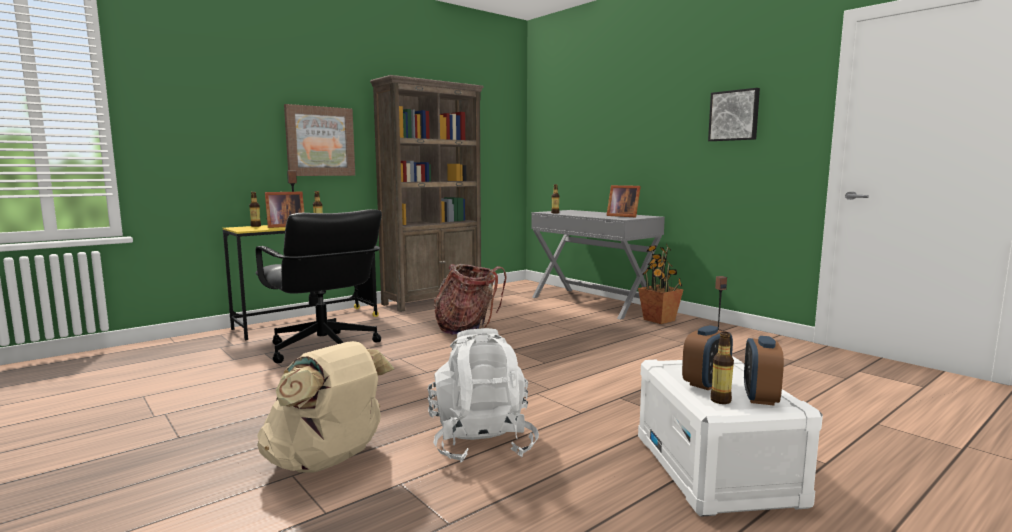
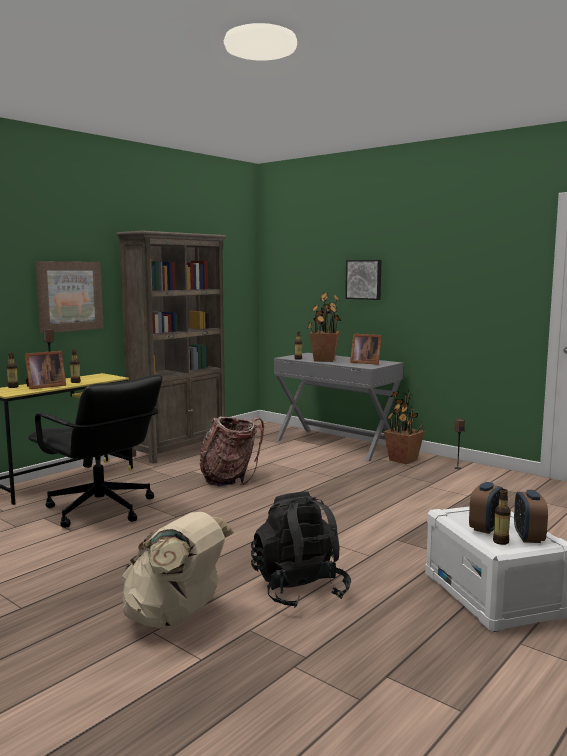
camera: 10 degrees left, 0 degrees up
(481, 443) = (299, 589): white backpack -> black backpack
(581, 214) = (324, 360): none -> potted plant
(734, 115) = (466, 274): picture -> picture (364, 279)

